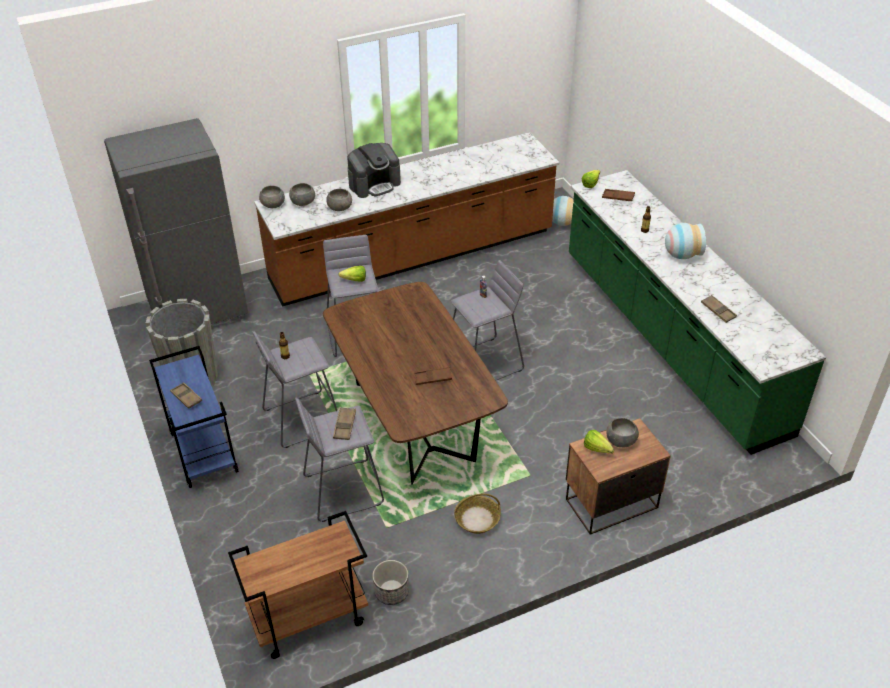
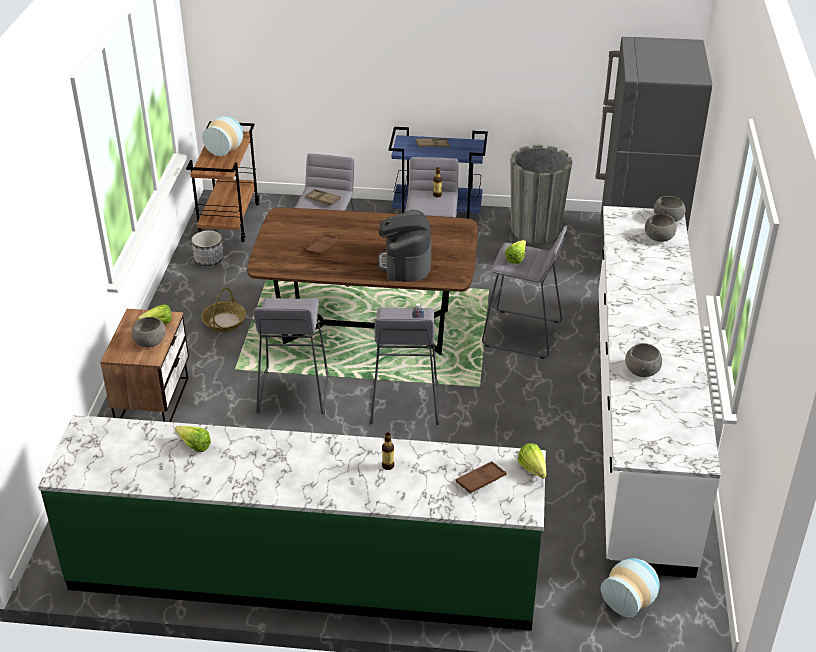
camera: 120 degrees right, 5 degrees down
(340, 207) = (630, 257): grey bowl -> grey bowl (642, 370)
(374, 184) = (663, 293): coffee machine -> coffee machine (405, 263)
(413, 257) = (637, 421): brown counter -> white counter
(526, 426) = (292, 392): none -> grey stool
(681, 255) = (312, 471): vase -> vase (226, 150)
(718, 311) = (192, 444): brown tray -> lettuce

